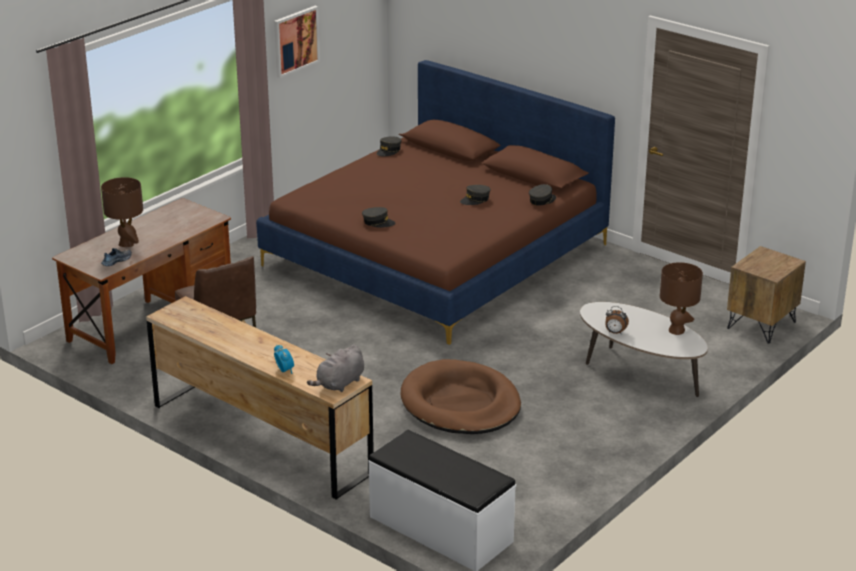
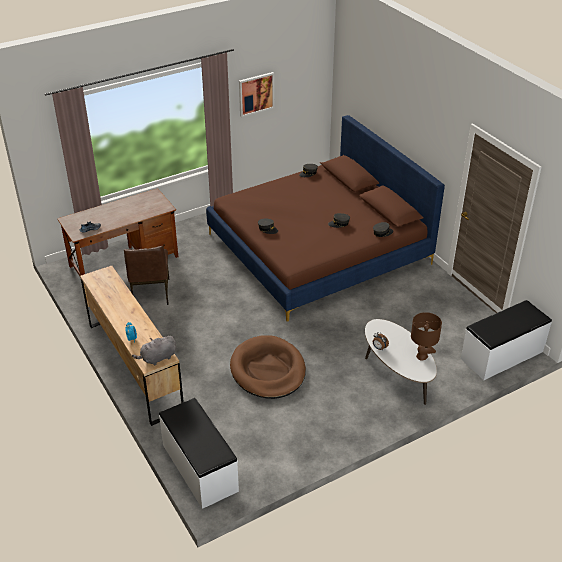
camera: 20 degrees right, 10 degrees up
(126, 244) = (104, 217): brown table lamp -> none
(762, 325) = (502, 355): brown nightstand -> white bench

